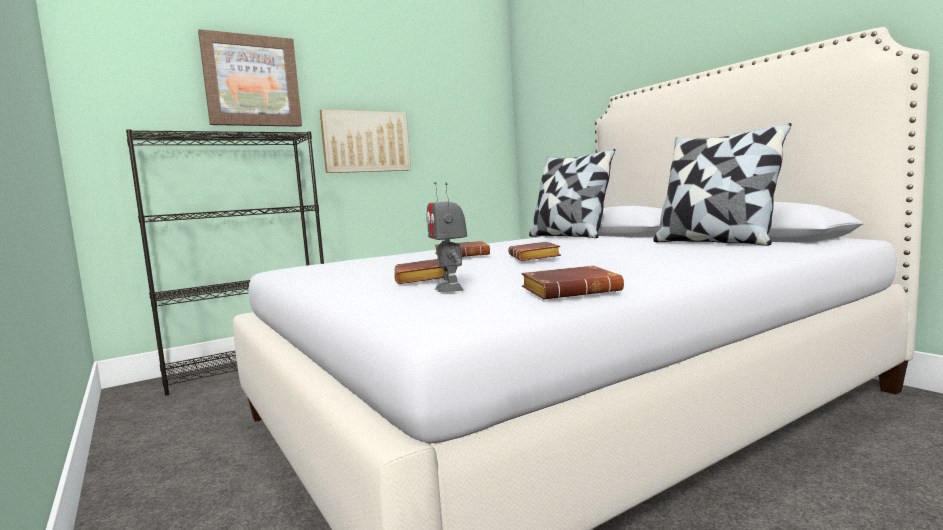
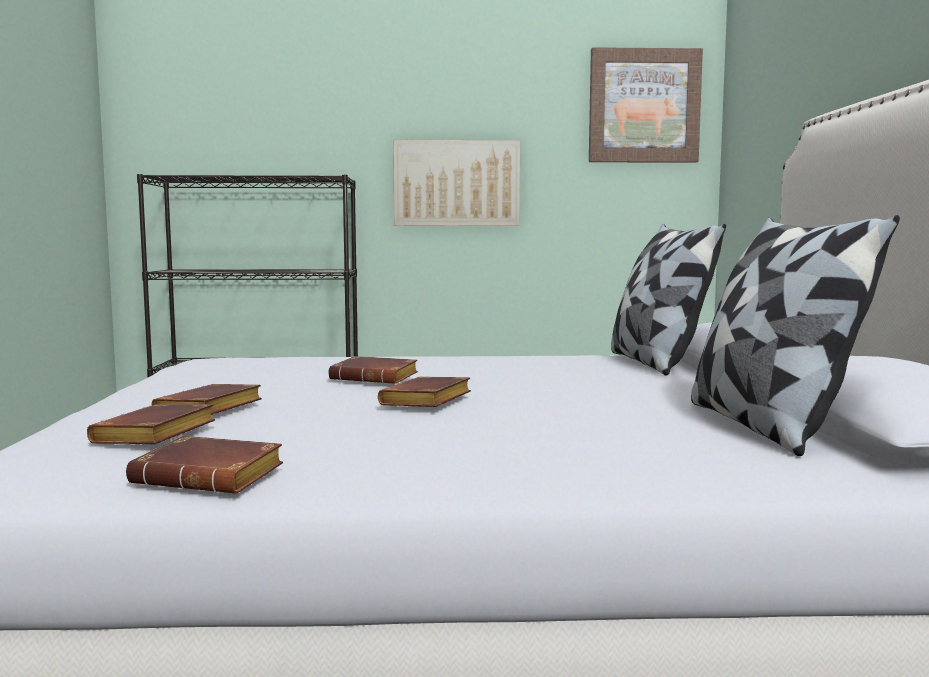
camera: 30 degrees right, 0 degrees up
(252, 81) = (309, 106): picture -> picture (643, 106)
(450, 289) = (155, 436): toy robot -> brown book

